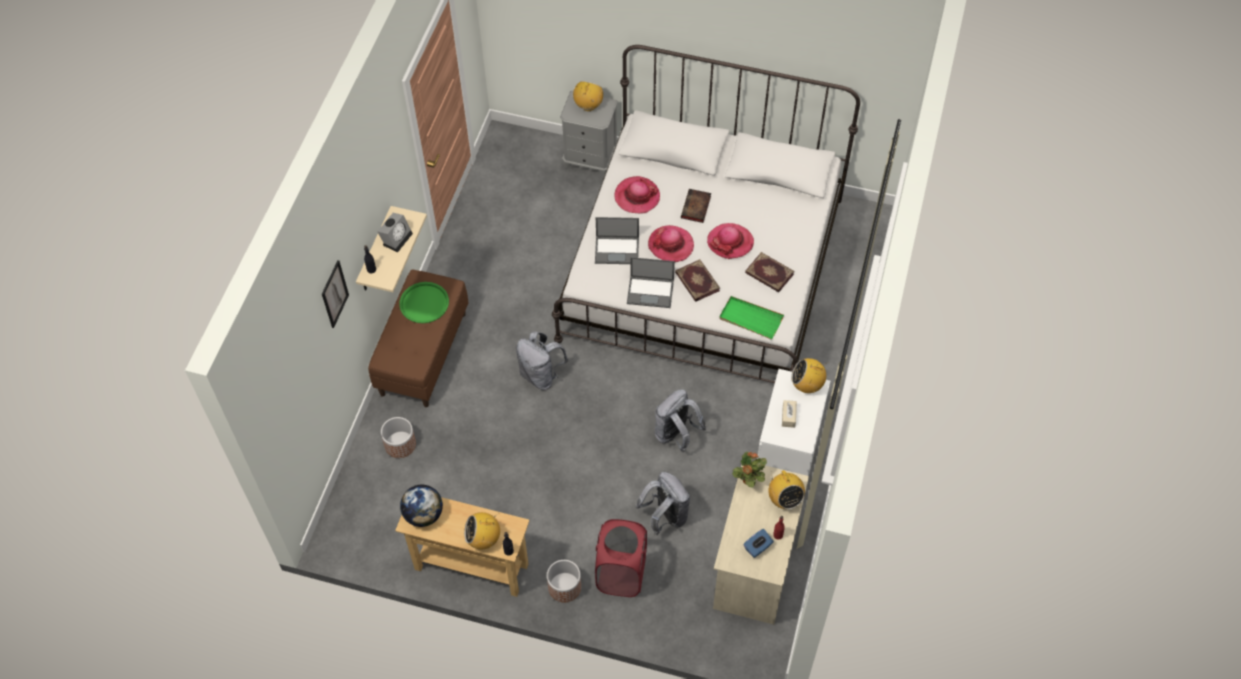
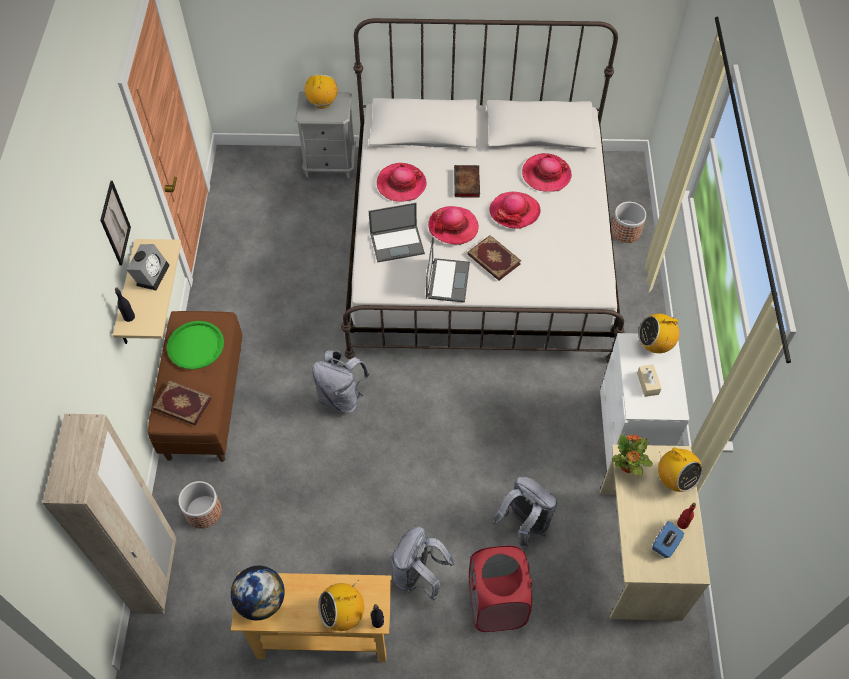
camera: 15 degrees left, 0 degrees up
(334, 294) = (90, 355): picture -> picture (115, 223)
(350, 487) = (156, 576): none -> beige wardrobe
(564, 587) = (437, 636): planter -> planter (625, 231)
(651, 291) = (447, 280): laptop -> laptop turned 75 degrees counterclockwise
(676, 435) = (506, 430): grey backpack -> grey backpack (419, 576)
(750, 319) = (563, 287): green tray -> none
(769, 274) = (566, 236): book -> book (182, 405)
(770, 213) = (546, 174): none -> hat

